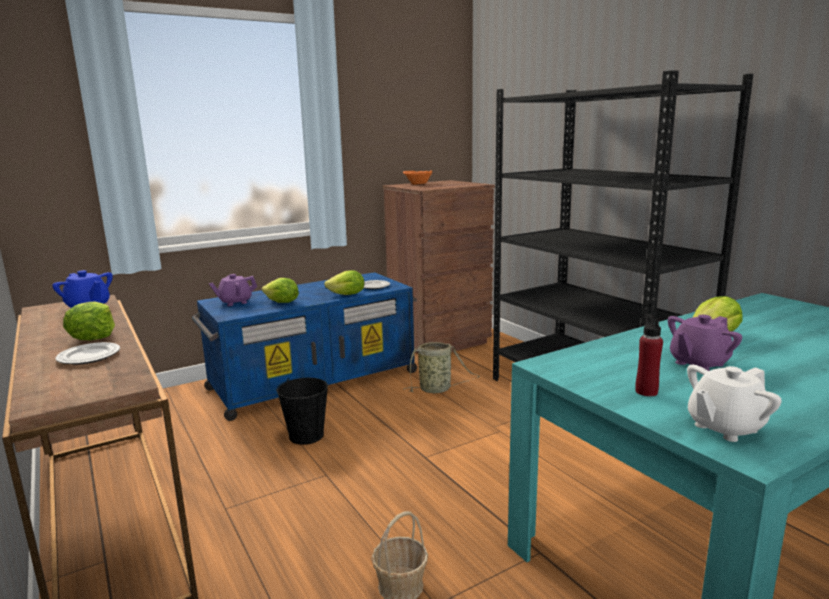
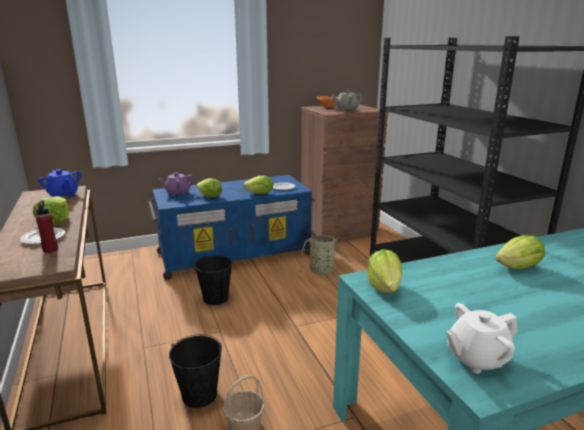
camera: 10 degrees right, 5 degrees up
(325, 557) = (199, 395): none -> black bucket
(443, 186) = (346, 110): none -> grey teapot
(575, 369) = (384, 287): none -> lettuce
(646, 391) = (430, 315): red bottle -> red bottle (50, 250)
(698, 363) = (489, 293): purple teapot -> none

